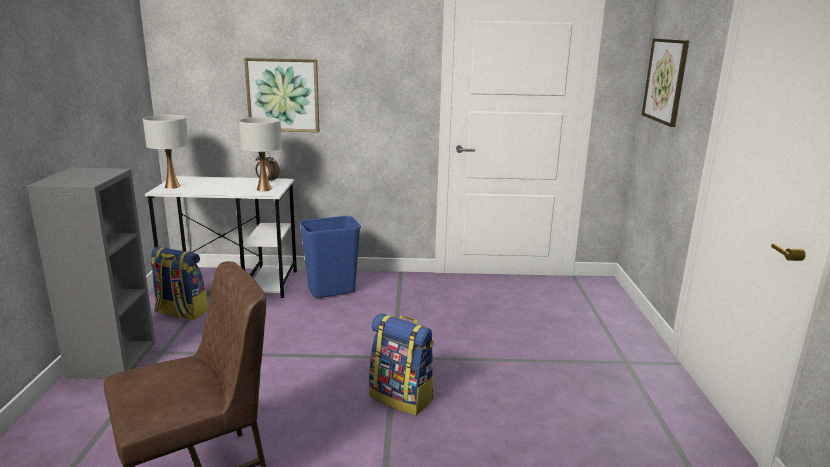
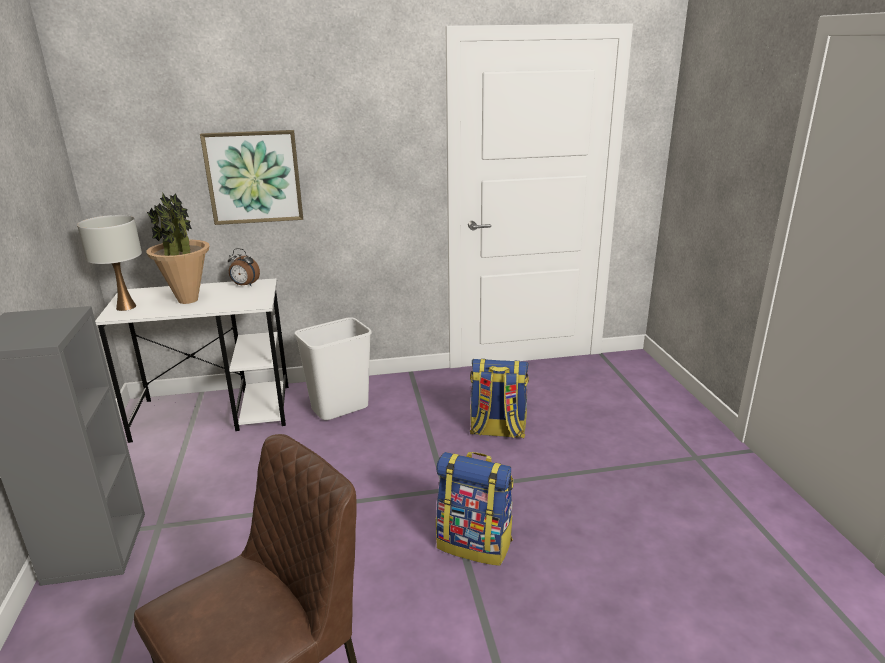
camera: 10 degrees left, 5 degrees up
(180, 313) = (163, 465): backpack -> backpack (497, 431)
(219, 186) = (188, 300): none -> potted plant
(264, 189) = (247, 298): white table lamp -> none
(332, 290) = (340, 408): blue trash can -> white trash can
(665, 81) = (708, 135): picture -> none

